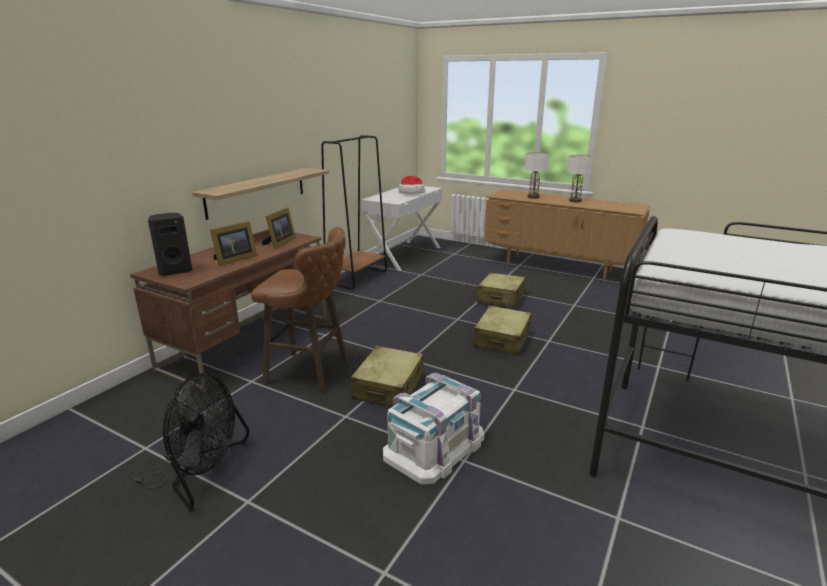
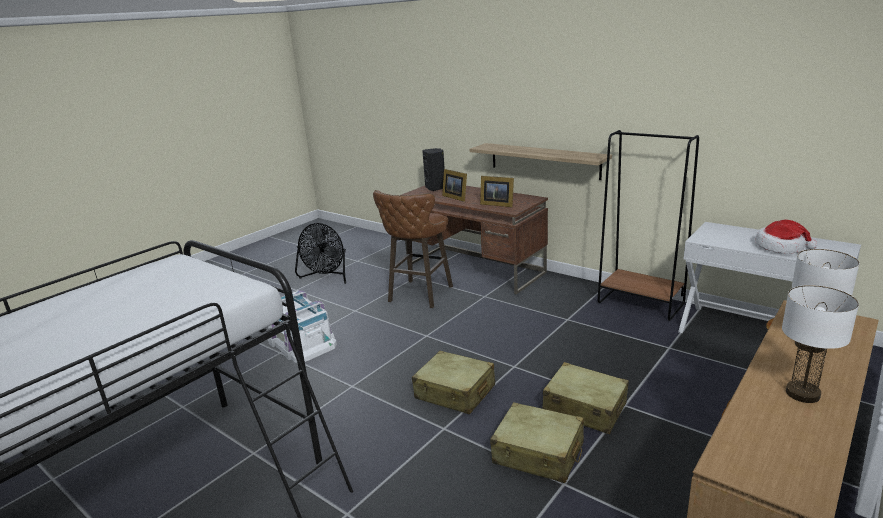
camera: 100 degrees right, 0 degrees up
(389, 387) = (384, 325): beige suitcase -> beige suitcase (538, 453)

